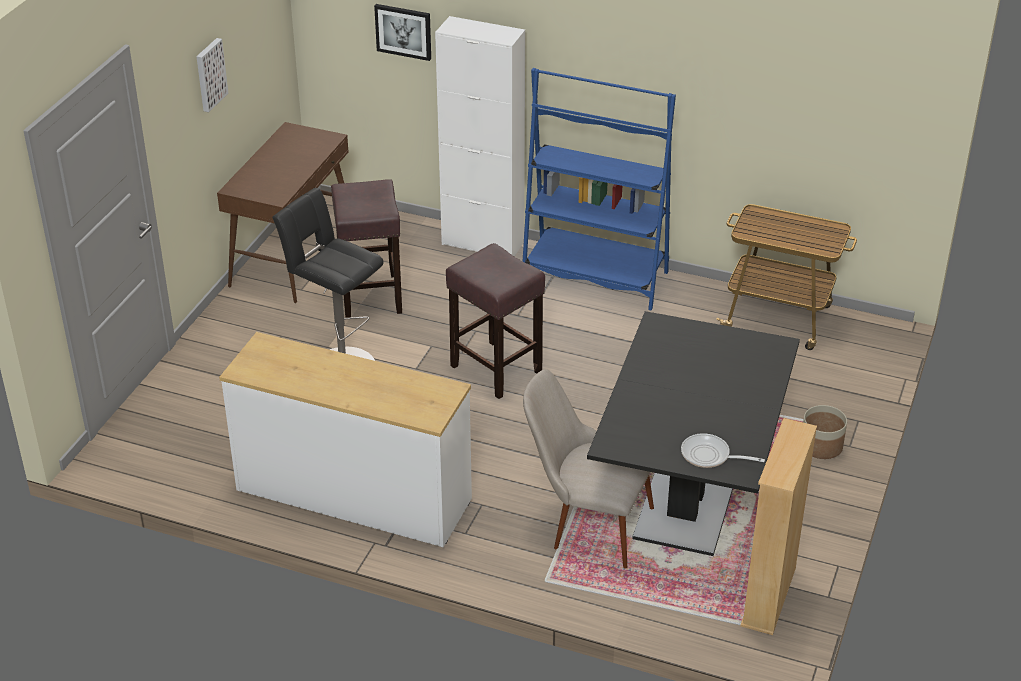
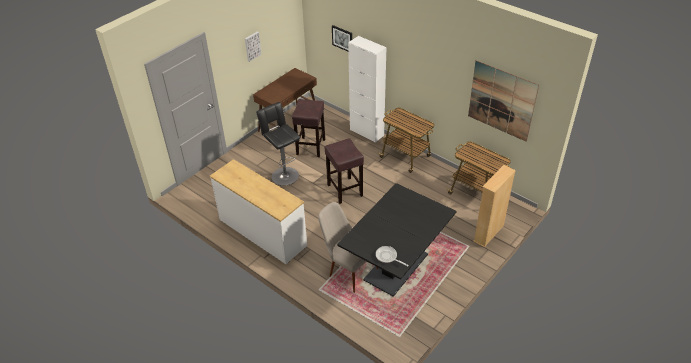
camera: 20 degrees right, 5 degrees up
(595, 277) = (406, 157): blue bookcase -> cart
(769, 597) = (408, 321): beige bookcase -> beige bookcase (488, 233)
(817, 97) = (501, 101): none -> picture
(821, 446) = (465, 257): planter -> none

